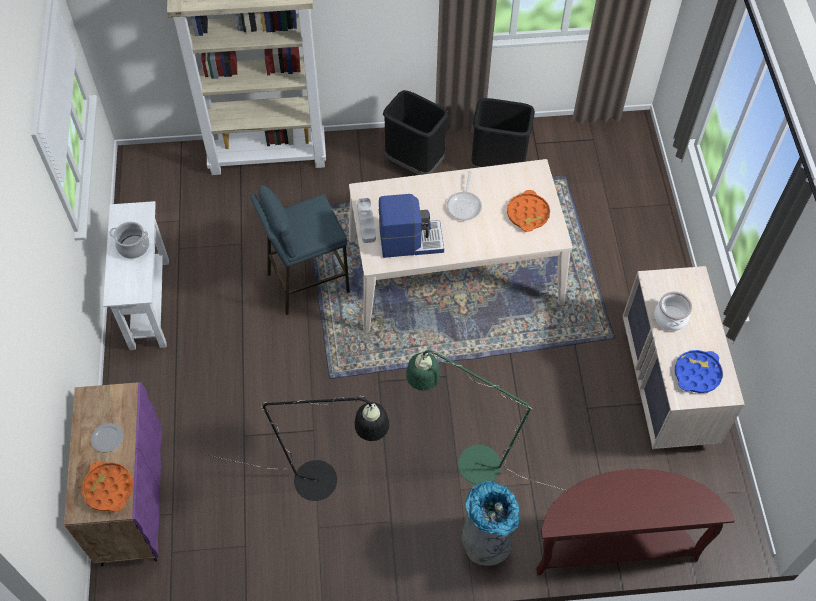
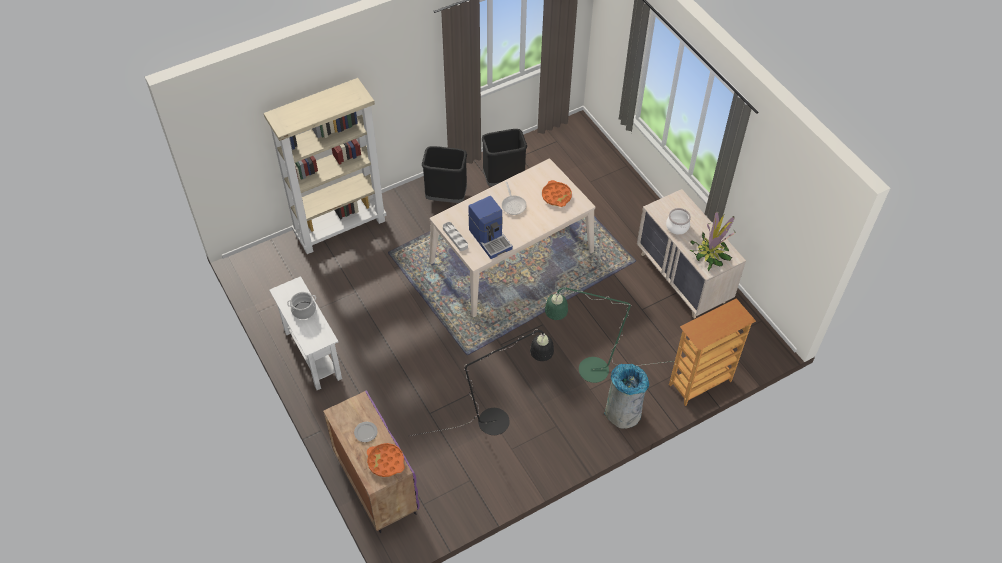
camera: 25 degrees left, 5 degrees down
(307, 282) = (416, 300): blue stool -> none
(410, 240) = (490, 238): coffee machine -> coffee machine turned 90 degrees clockwise
(613, 544) = (700, 383): brown console table -> bookcase
(697, 374) = (710, 253): blue tray -> potted plant

